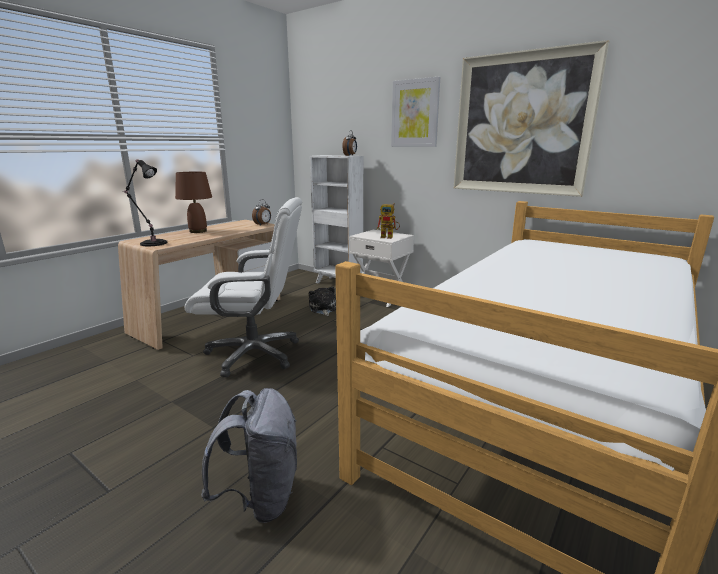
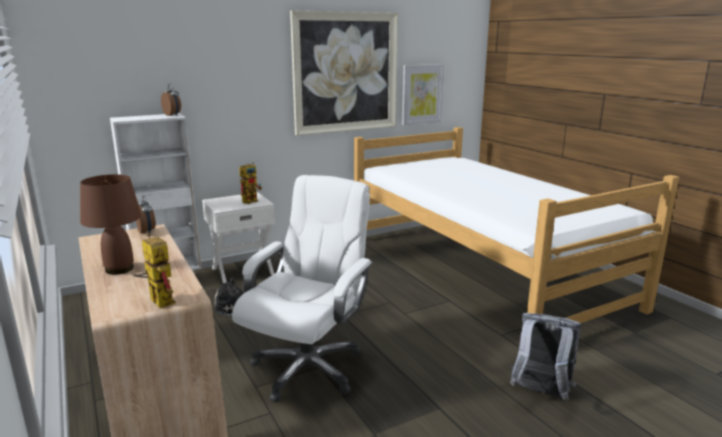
camera: 65 degrees left, 0 degrees up
(152, 243) = (157, 300): black table lamp -> toy robot
(415, 113) = (241, 62): picture -> picture (422, 94)

